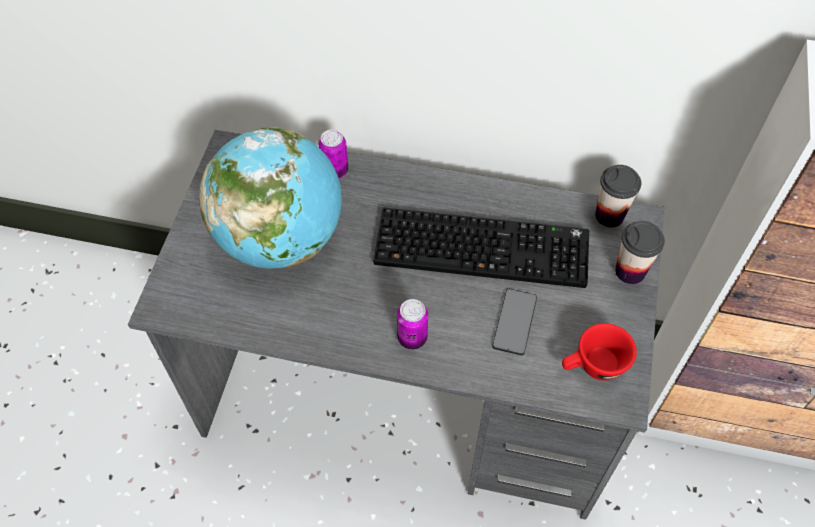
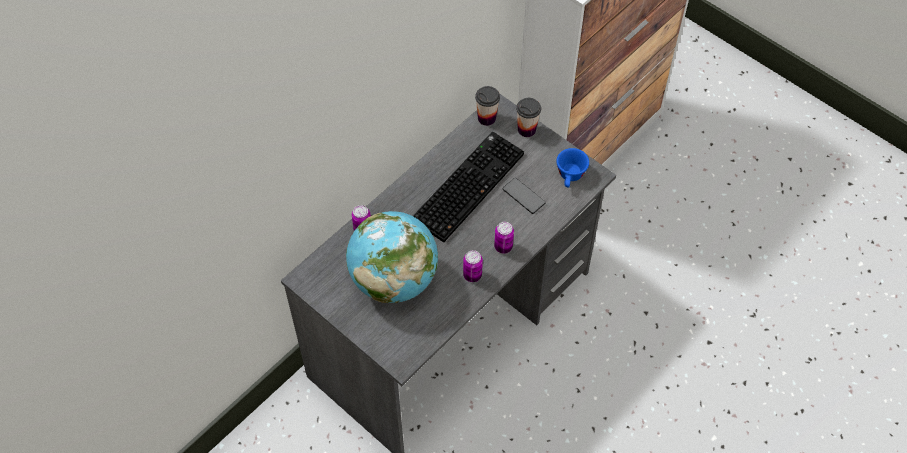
camera: 60 degrees left, 0 degrees up
(342, 323) = (472, 275): none -> can
(593, 367) = (570, 177): red cup -> blue cup

